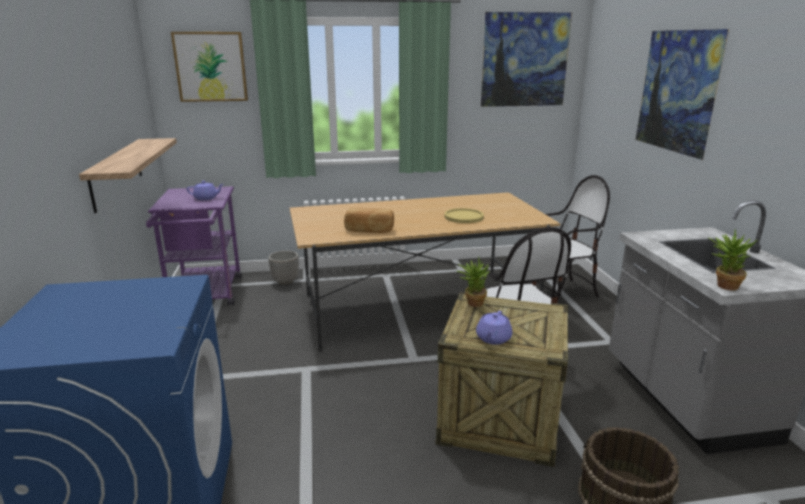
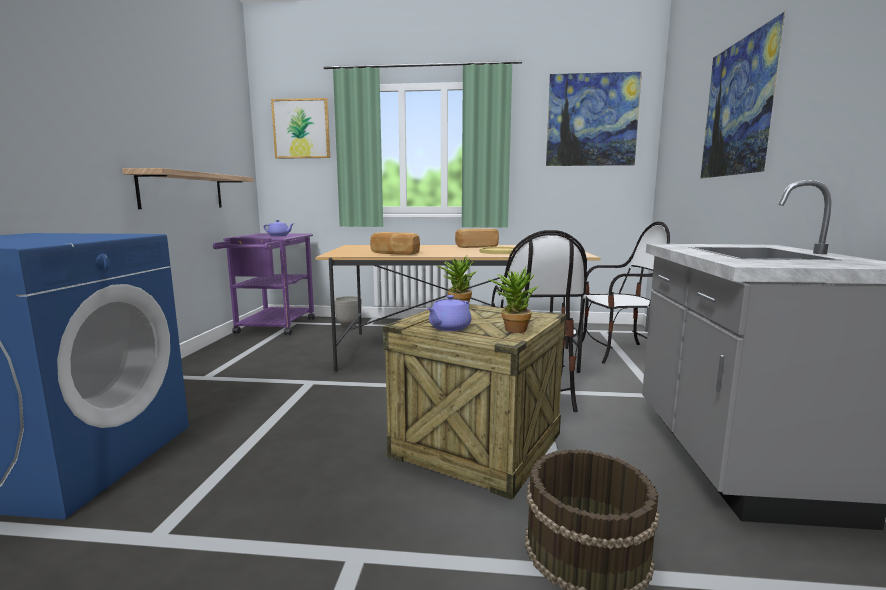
camera: 15 degrees right, 10 degrees down
(429, 204) = (476, 246): none -> bread
(723, 285) = (743, 263): potted plant -> potted plant (512, 329)

